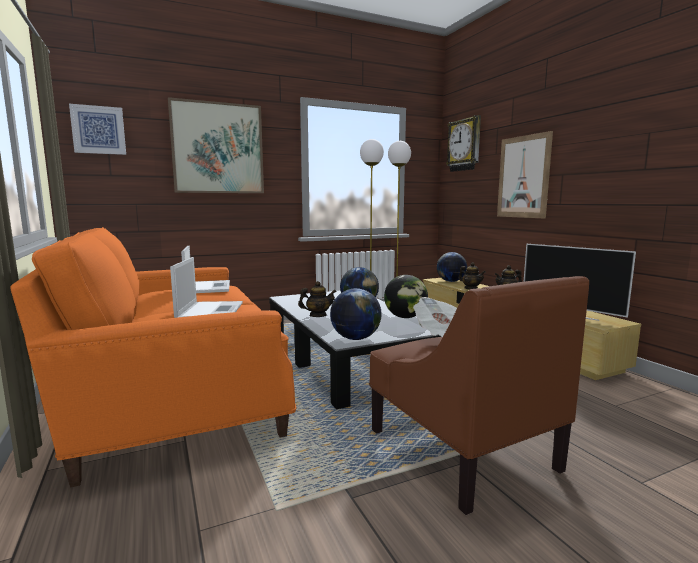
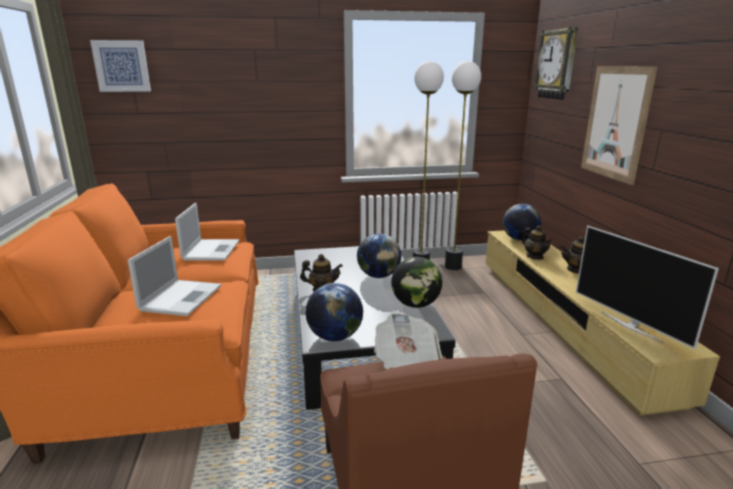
camera: 15 degrees right, 10 degrees up
(218, 148) = (247, 79): picture -> none

